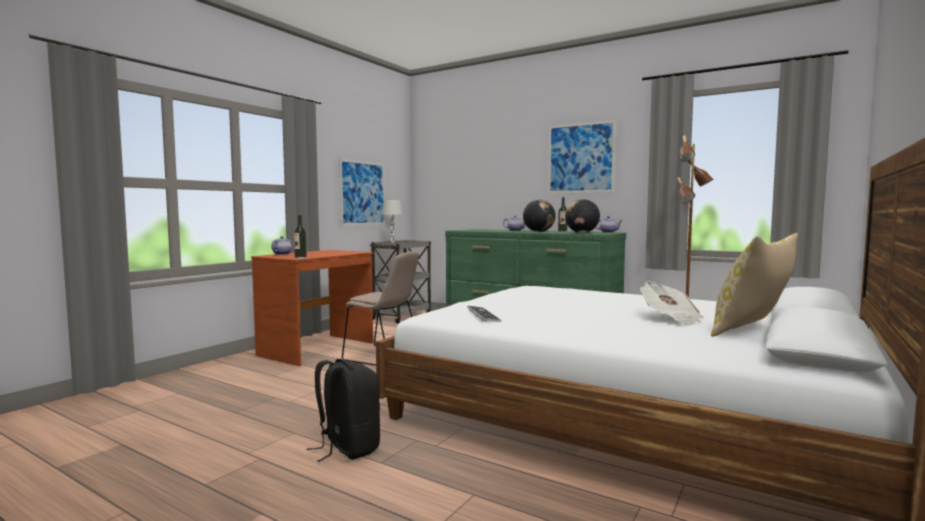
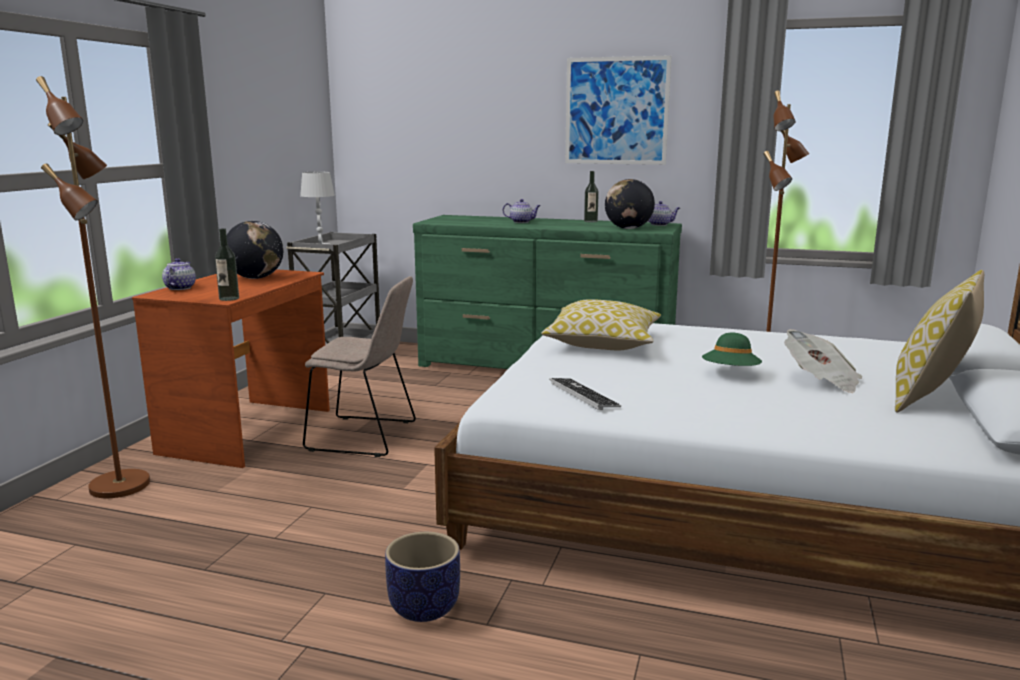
camera: 15 degrees left, 10 degrees up
(226, 368) = (122, 485): none -> brown floor lamp
(347, 448) = (423, 608): black backpack -> planter
(362, 193) = (269, 163): picture -> none
(529, 295) = (603, 343): none -> pillow
(539, 231) = (562, 226): globe -> globe (256, 278)
(603, 311) = (730, 373): none -> green hat

